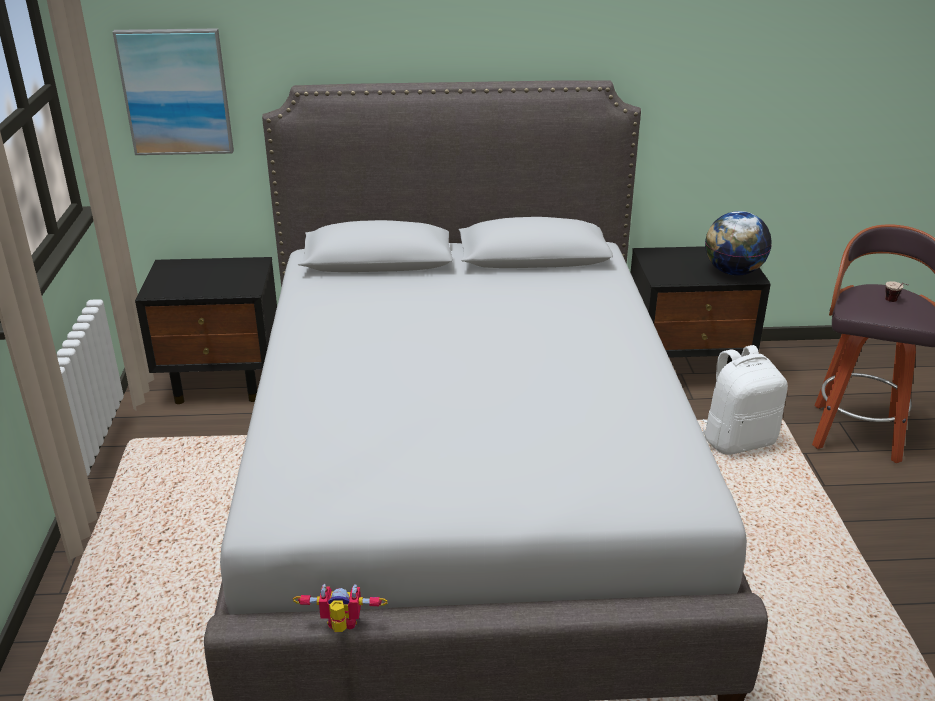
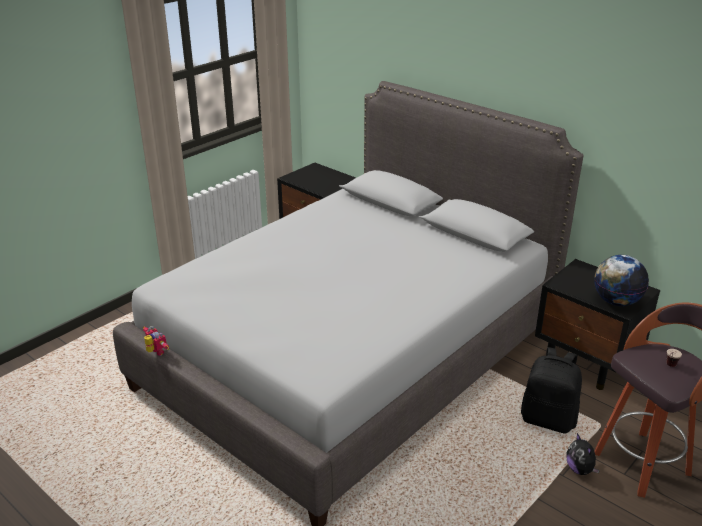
camera: 45 degrees right, 0 degrees up
(176, 92) = (335, 69): picture -> none
(738, 440) = (548, 419): white backpack -> black backpack
(827, 470) = (580, 469): none -> plush toy

